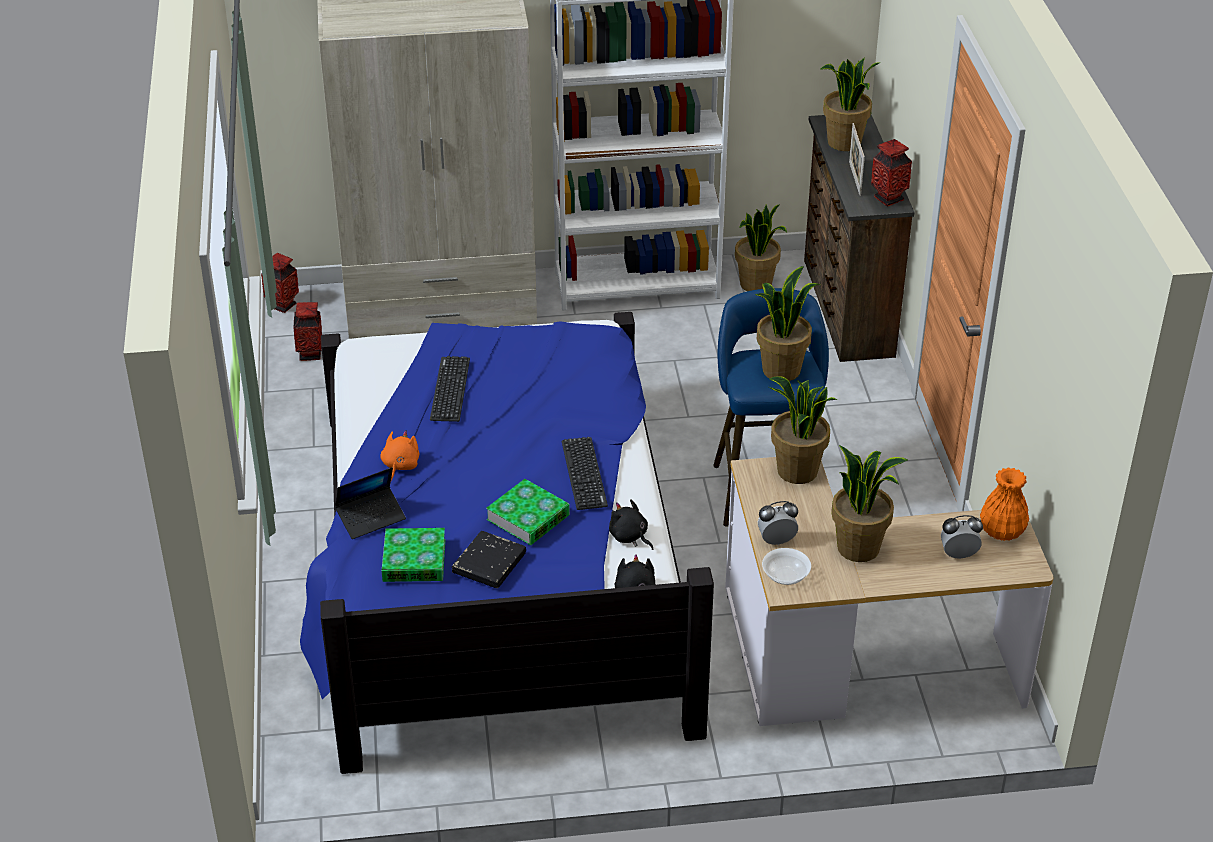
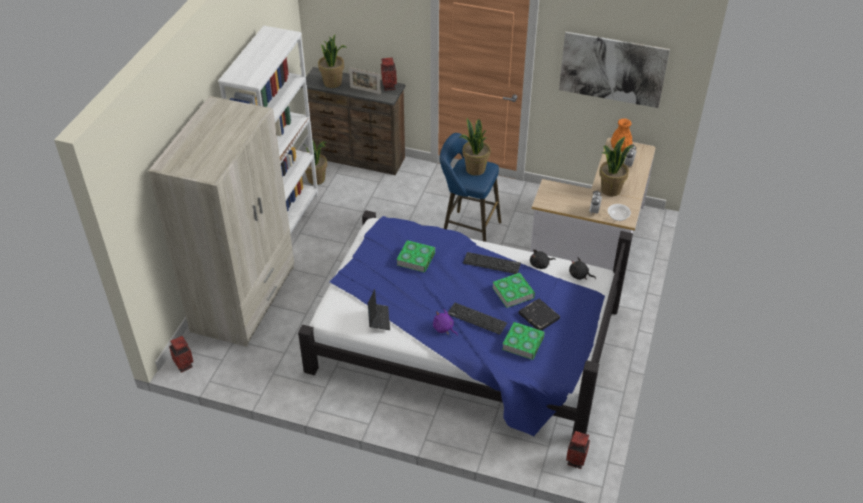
camera: 65 degrees left, 5 degrees up
(310, 354) = (241, 366): vase -> vase (576, 461)
(371, 518) = (481, 350): laptop -> laptop (378, 319)
(400, 466) = (444, 328): orange plush toy -> purple plush toy
(450, 389) = (395, 291): keyboard -> keyboard (477, 319)
(537, 389) = (416, 259): none -> book
(797, 471) = (551, 189): potted plant -> none
(1050, 362) = (612, 69): none -> picture

